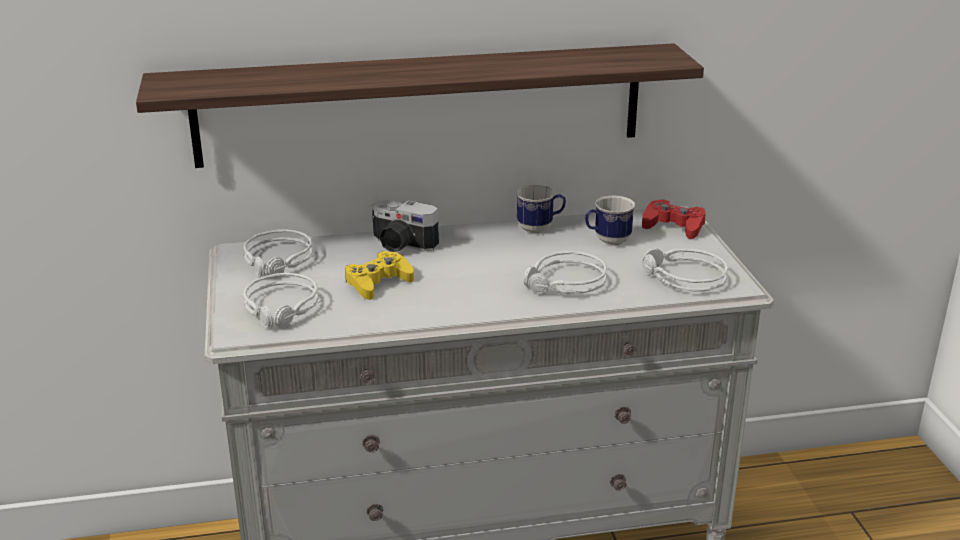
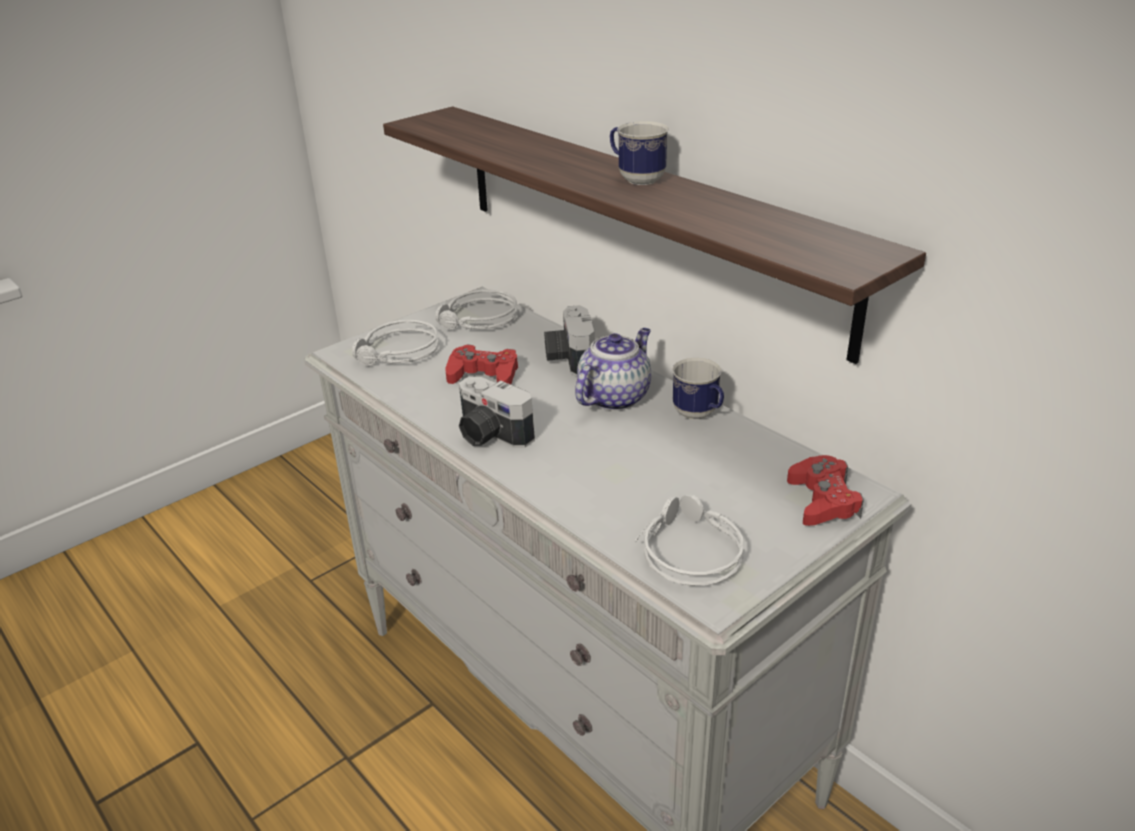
camera: 60 degrees right, 5 degrees up
(378, 282) = (484, 375): yellow game controller -> red game controller
(472, 303) = (490, 435): none -> camera
(479, 246) = (614, 397): none -> teapot
(565, 284) = (586, 473): grey headphones -> none
(607, 241) = (721, 466): mug -> mug (636, 178)

